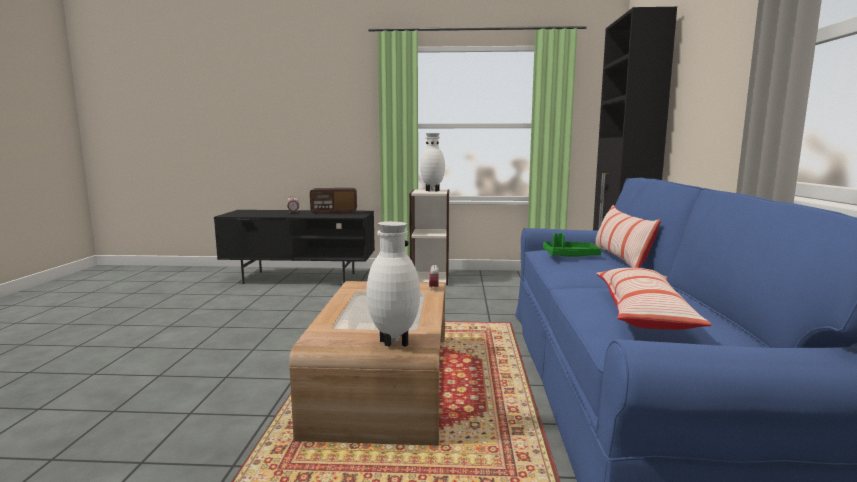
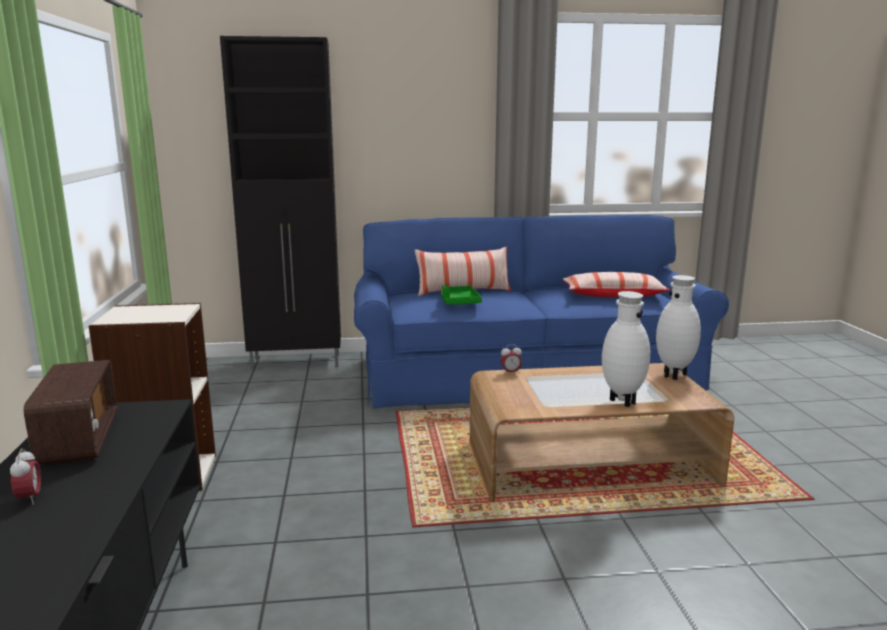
camera: 100 degrees left, 5 degrees up
(432, 190) = (141, 312): white vase -> white vase (621, 401)

